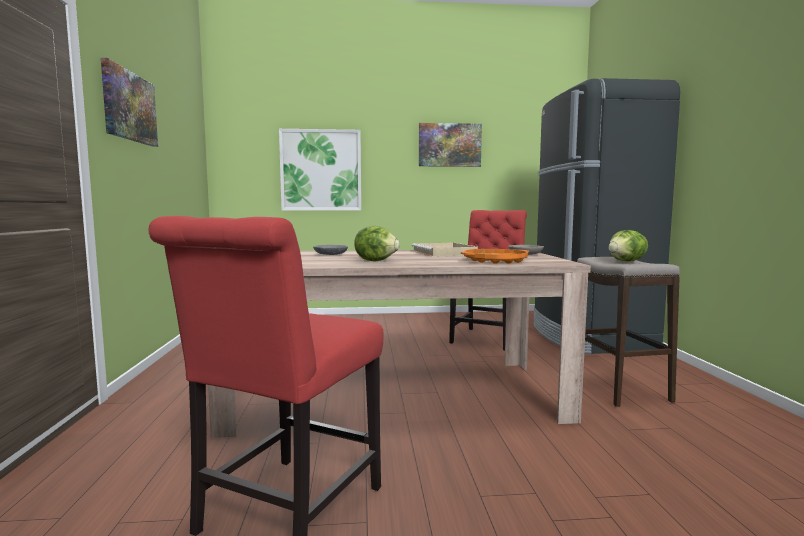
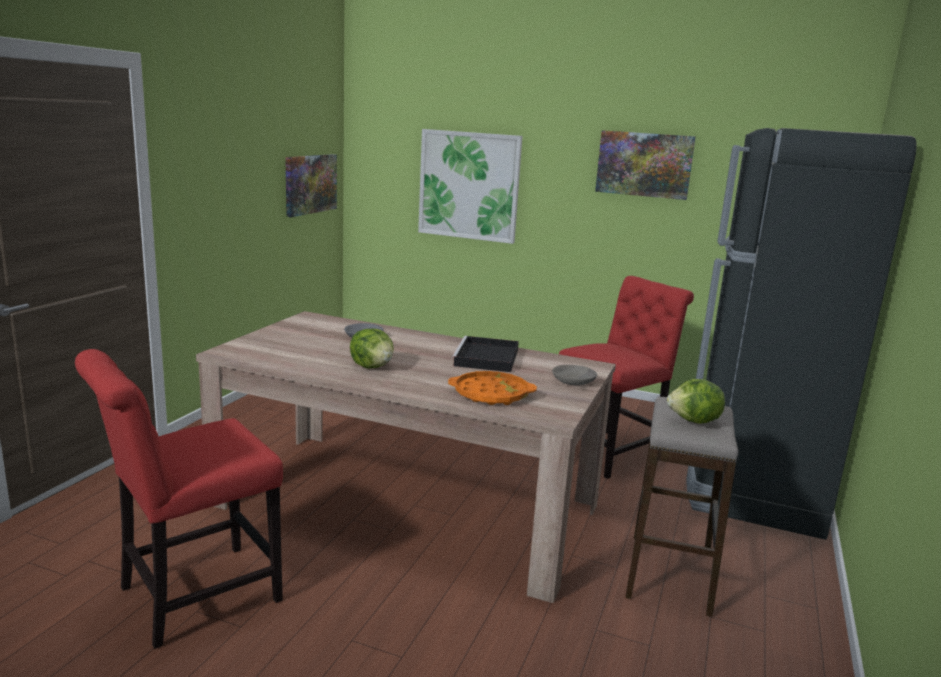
camera: 25 degrees right, 10 degrees up
(129, 107) = (212, 141): picture -> picture (310, 184)
(444, 253) = (486, 358): beige tray -> black tray

